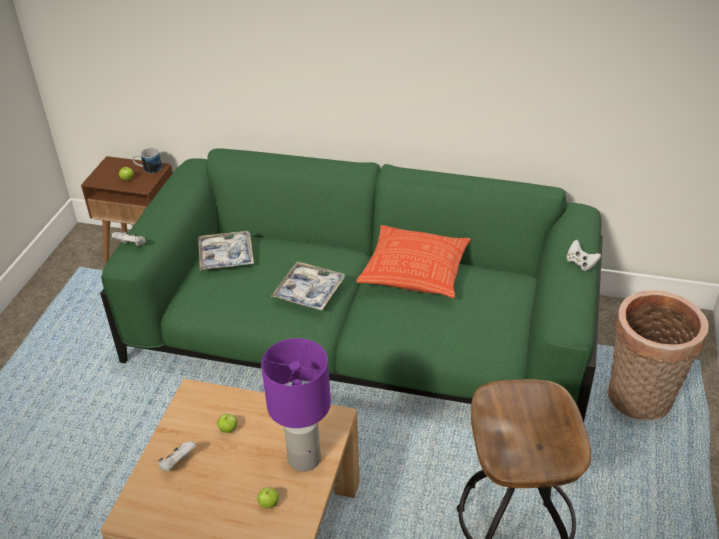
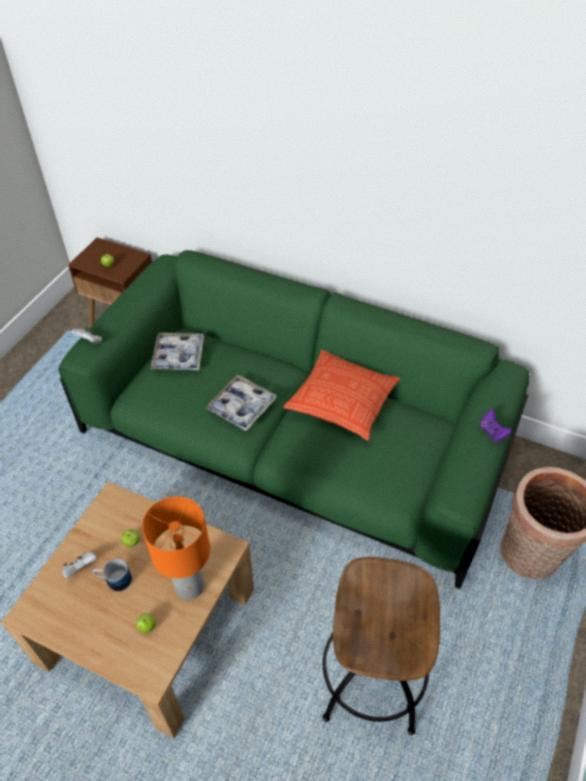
camera: 10 degrees right, 10 degrees up
(148, 169) = (129, 257): mug -> mug (114, 580)
(304, 458) = (189, 585): purple table lamp -> orange table lamp
(580, 263) = (492, 432): white game controller -> purple game controller

